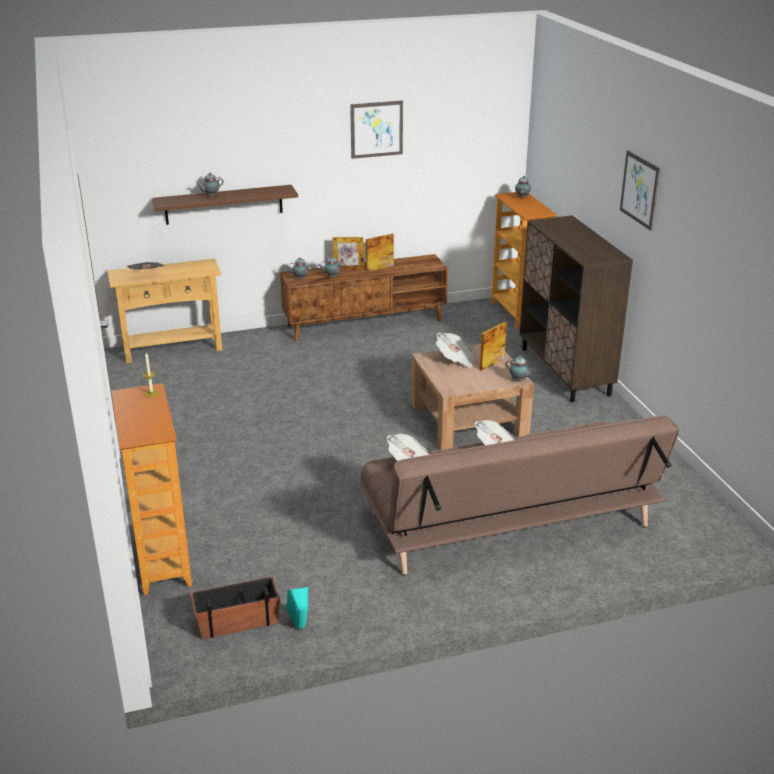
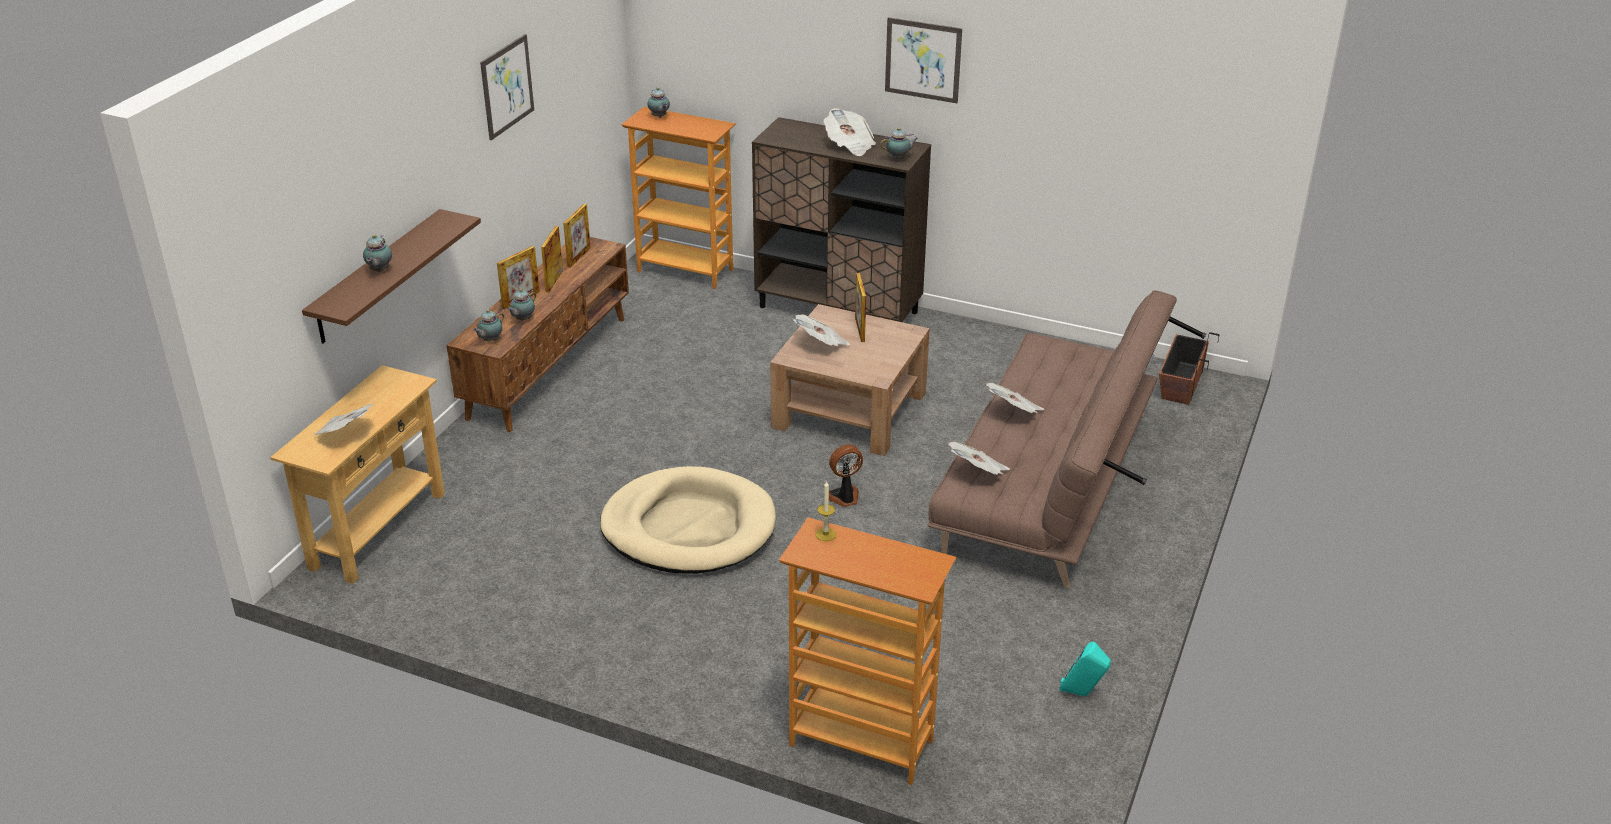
camera: 50 degrees left, 5 degrees up
(237, 621) = (1029, 733): planter -> planter (1181, 383)
(284, 423) = (689, 527): none -> beige dog bed
(380, 456) = (844, 497): none -> fan
(413, 264) = (579, 257): none -> picture frame
(519, 380) = (913, 332): teapot -> teapot (899, 159)
(578, 242) = (849, 145): none -> newspaper

